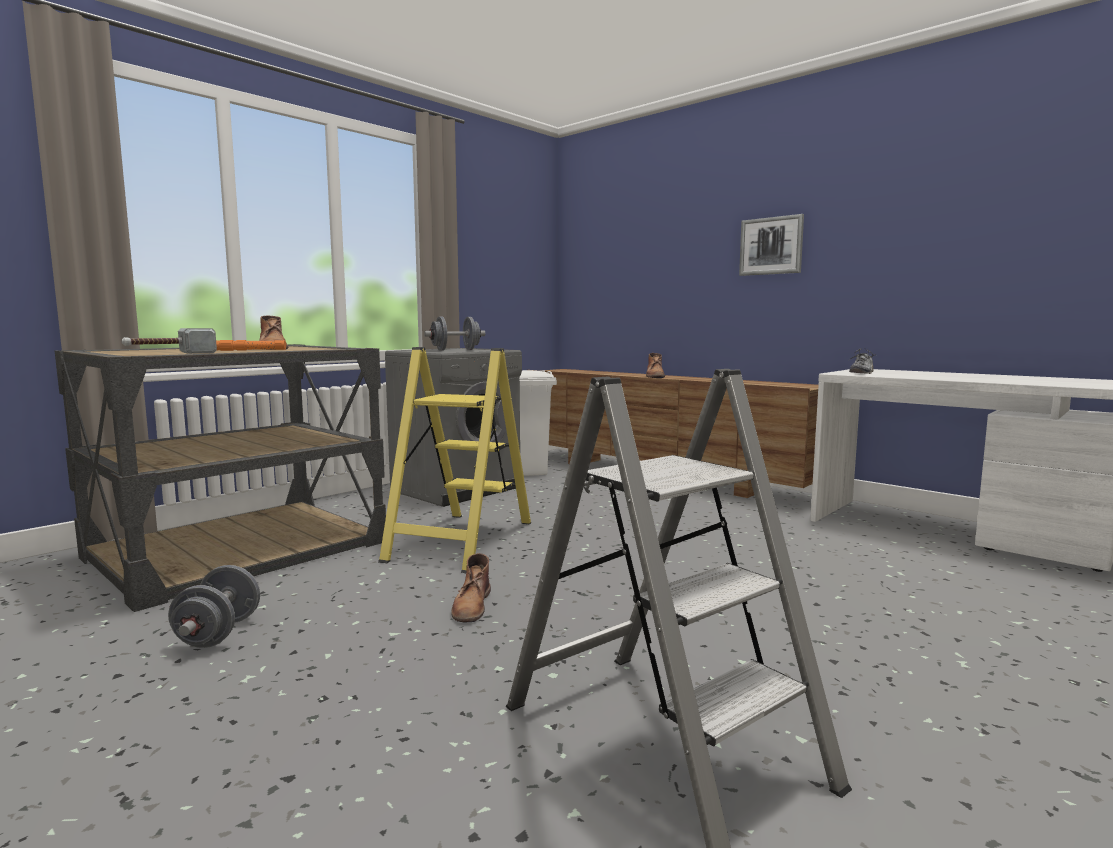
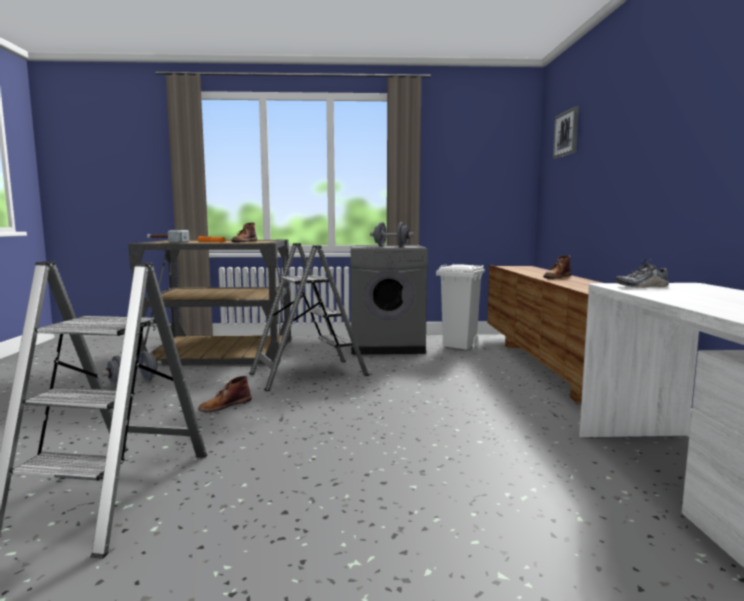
camera: 45 degrees right, 0 degrees up
(460, 541) = (307, 374): yellow step ladder -> grey step ladder
(771, 246) = (649, 147): picture -> picture (566, 133)

